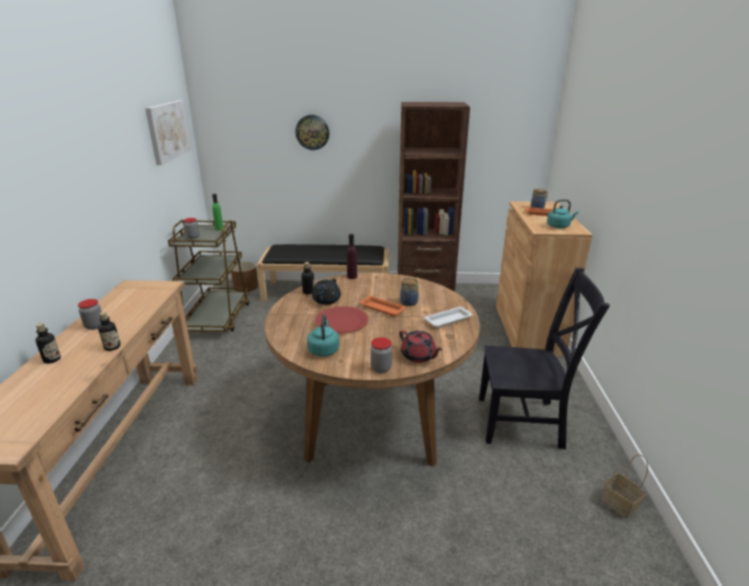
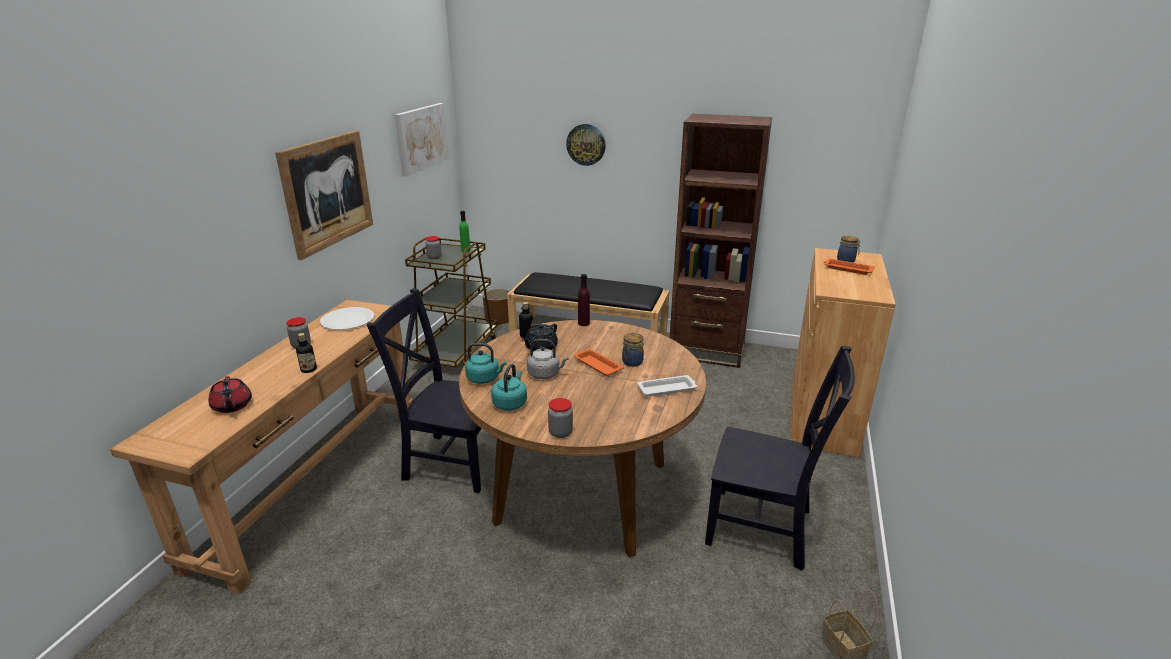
camera: 15 degrees right, 0 degrees up
(52, 359) = (252, 374): bottle -> none
(97, 179) = (328, 192): none -> picture
(132, 298) = (347, 320): none -> white plate
(248, 413) = (451, 461): none -> black chair
(341, 321) = (545, 374): red plate -> grey kettle
(418, 356) = (609, 426): red teapot -> red teapot (232, 406)
(559, 226) = (857, 288): turquoise kettle -> turquoise kettle (485, 378)

